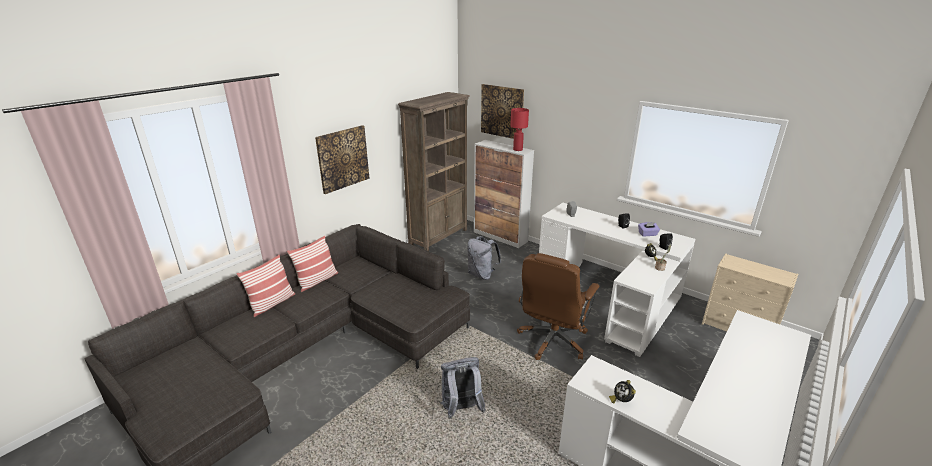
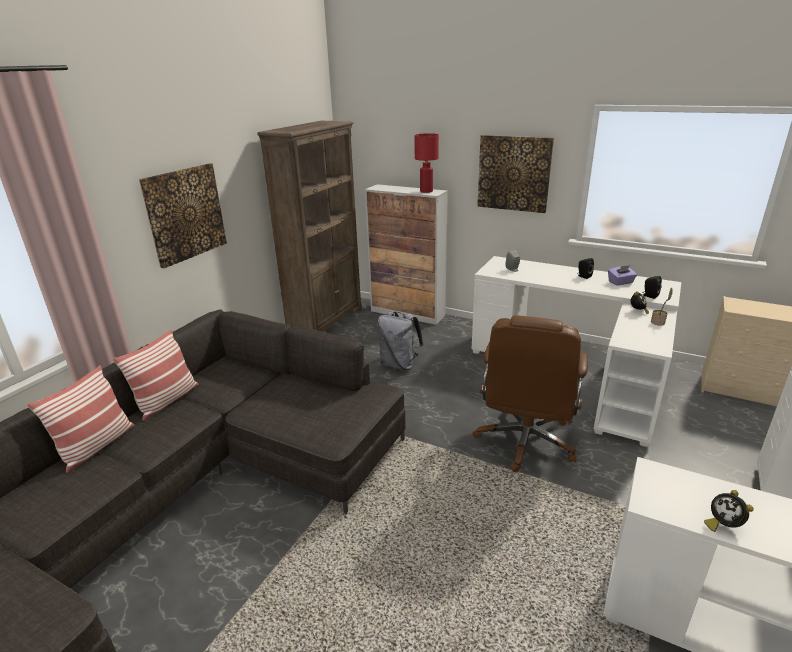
camera: 10 degrees left, 0 degrees up
(461, 409) = (432, 569): grey backpack -> none
(502, 111) = (398, 142): picture -> picture (514, 173)

